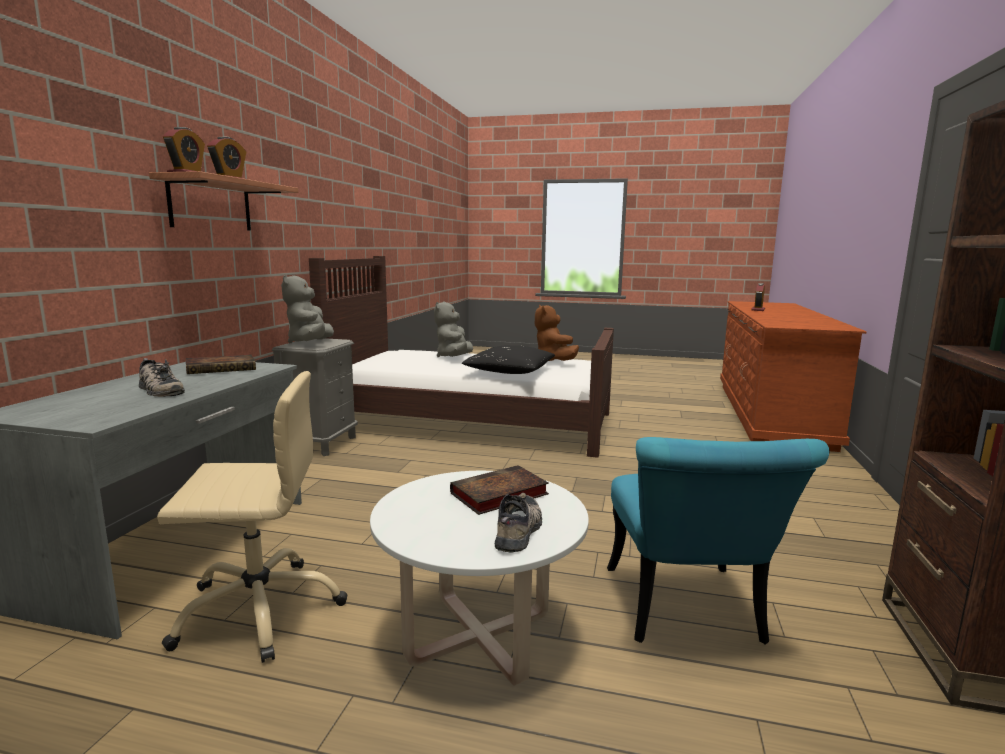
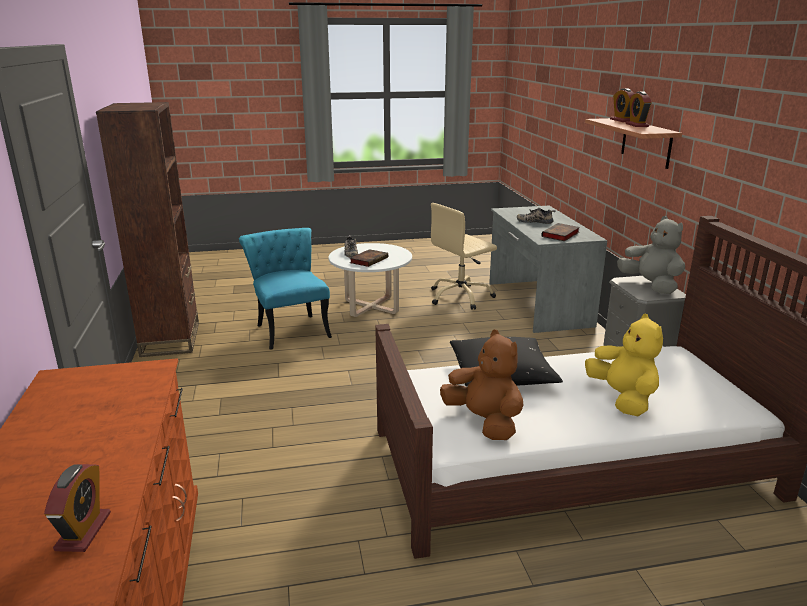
camera: 155 degrees right, 10 degrees up
(454, 357) = (622, 398): grey plush toy -> yellow plush toy

